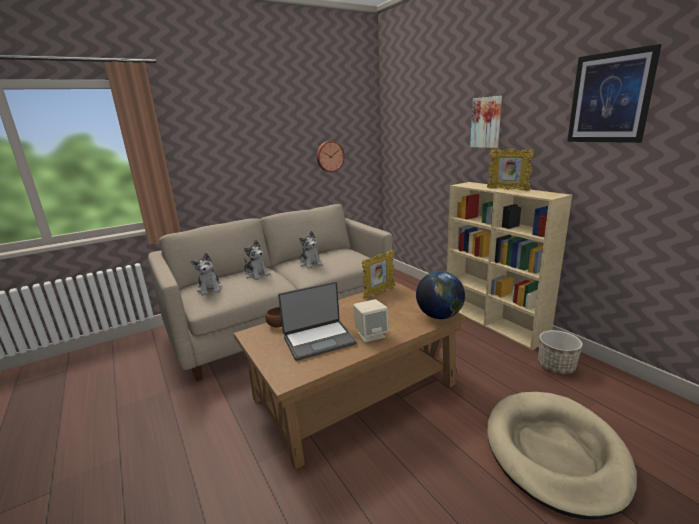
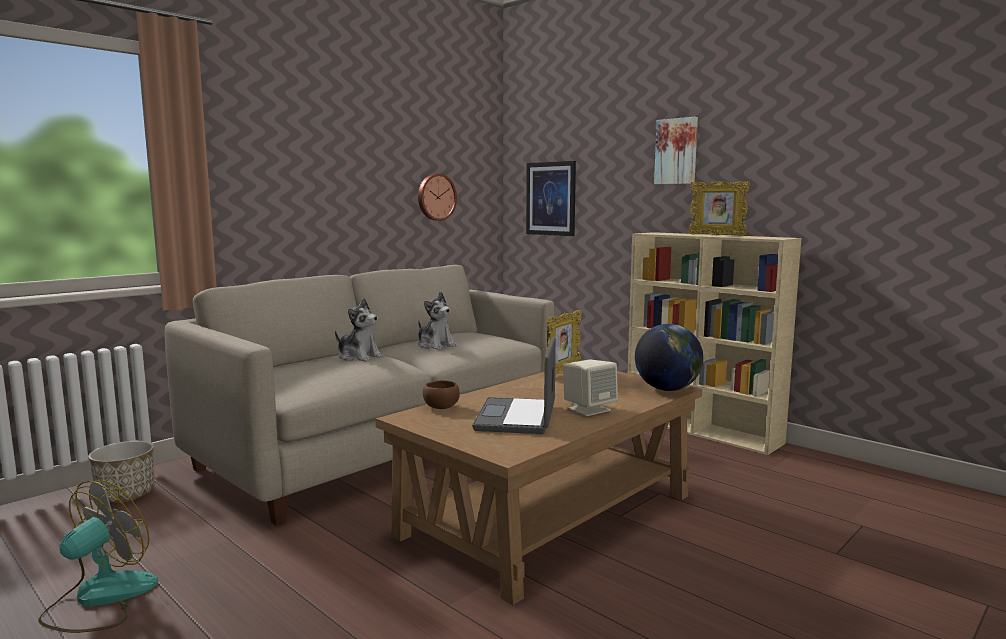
camera: 15 degrees left, 10 degrees down
(84, 427) = (99, 599): none -> fan
(210, 289) = (292, 374): plush toy -> none
(319, 340) = (518, 417): laptop -> laptop turned 135 degrees clockwise
(554, 453) = (848, 549): beige dog bed -> none
(556, 367) = (806, 469): planter -> planter (126, 495)
(610, 98) = (838, 119): picture -> picture (551, 198)

